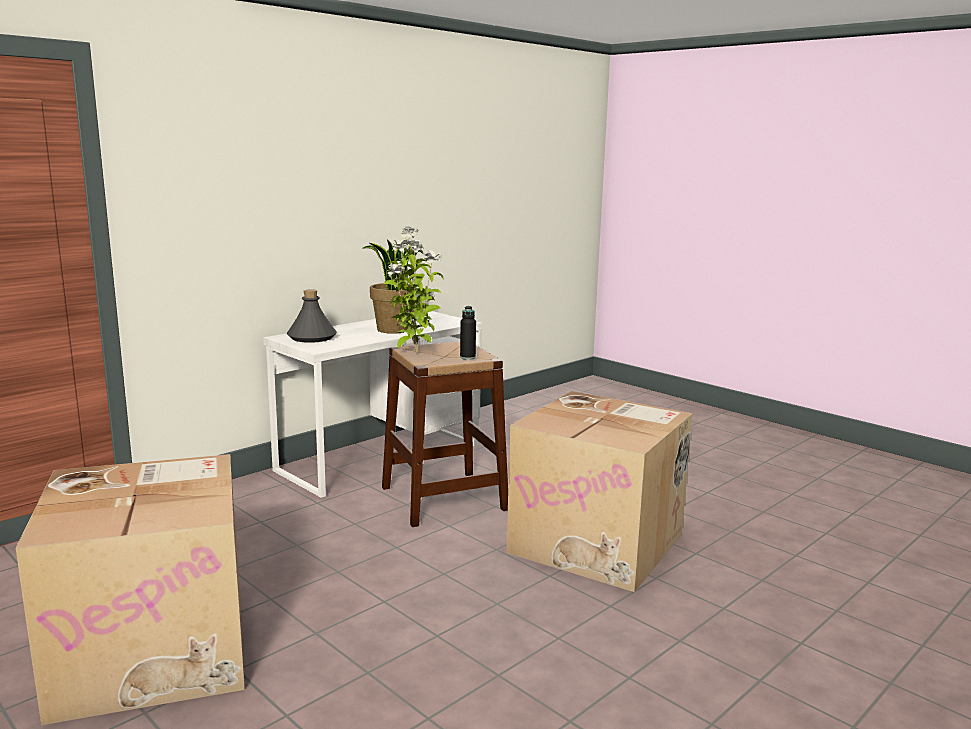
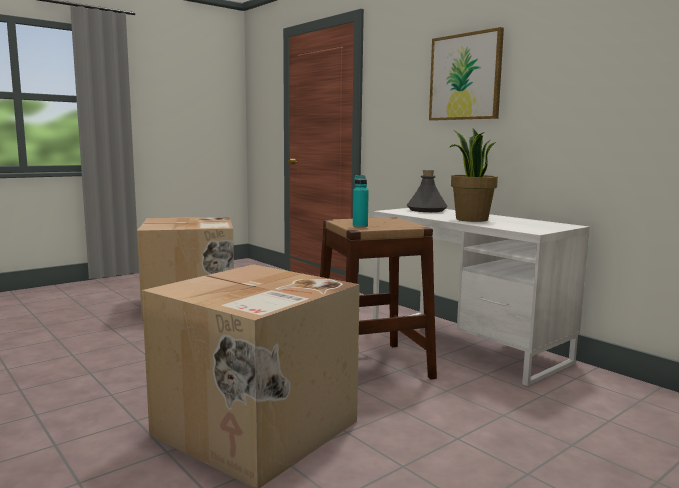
camera: 95 degrees right, 5 degrees down
(295, 175) = (465, 77): none -> picture
(414, 353) = (375, 219): potted plant -> none
(467, 357) = (360, 226): black bottle -> turquoise bottle

